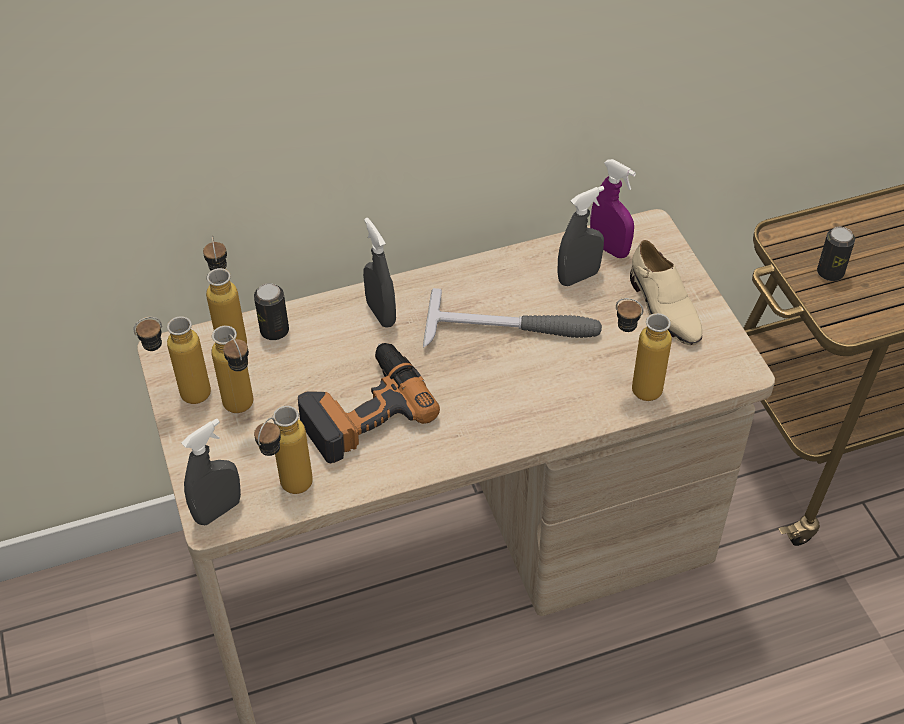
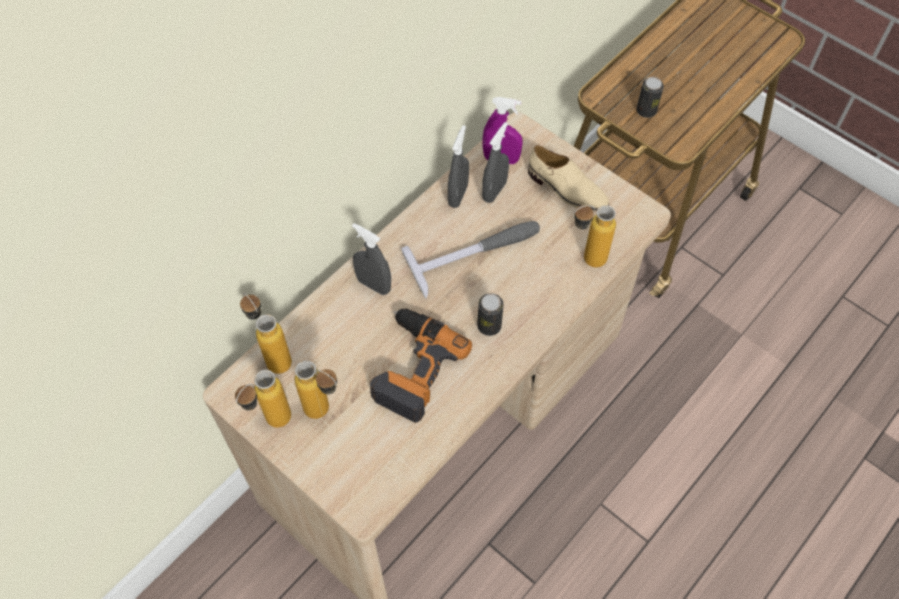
camera: 30 degrees left, 10 degrees up
(218, 510) = (361, 501): grey spray bottle -> grey spray bottle (458, 195)
(274, 331) = (303, 336): can -> can (489, 326)
(289, 492) = (403, 459): bottle -> none

